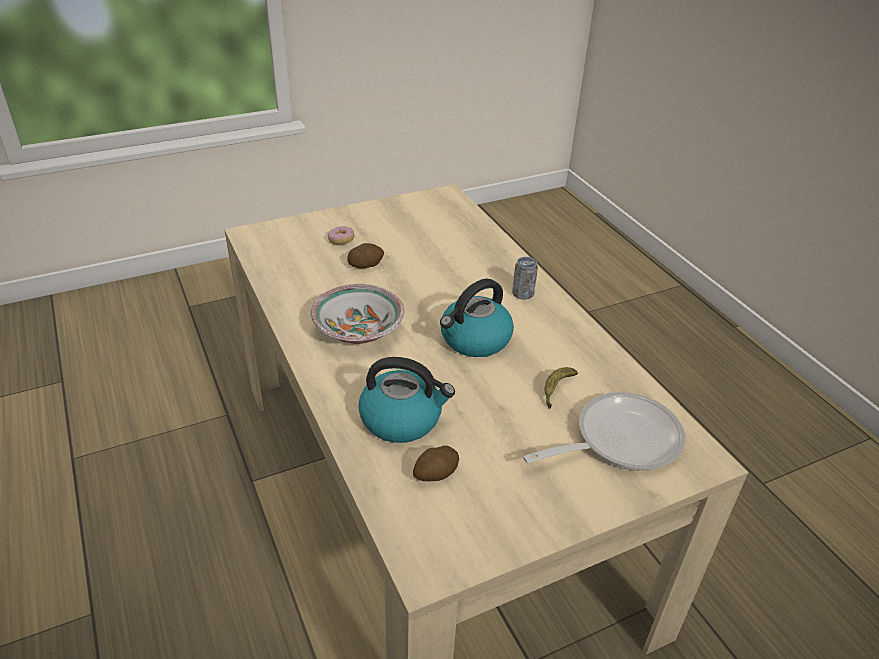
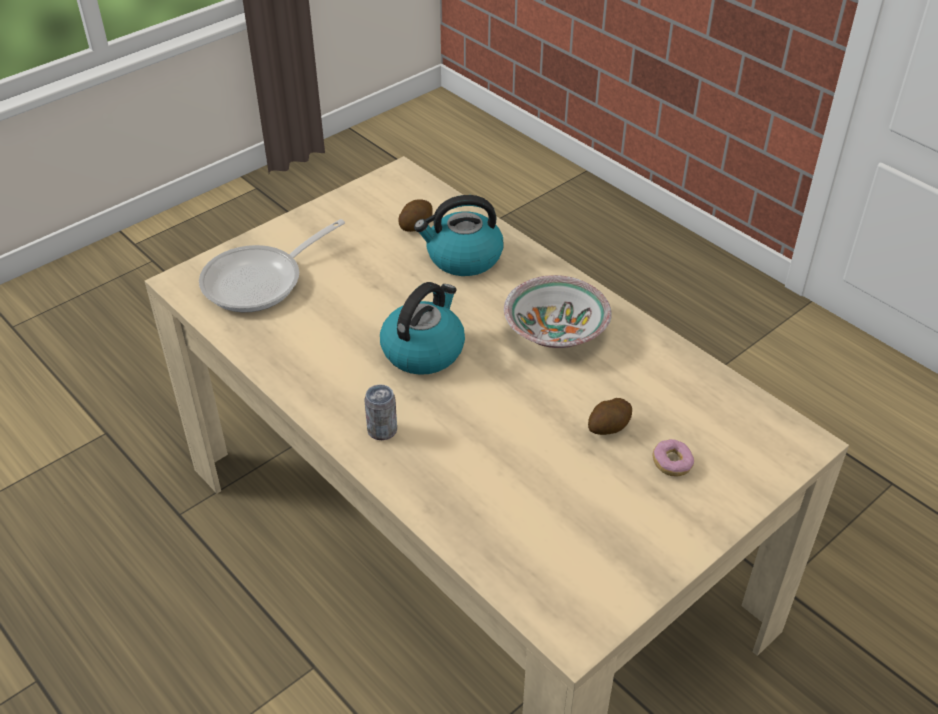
camera: 165 degrees right, 5 degrees up
(556, 390) = (323, 314): banana -> none

